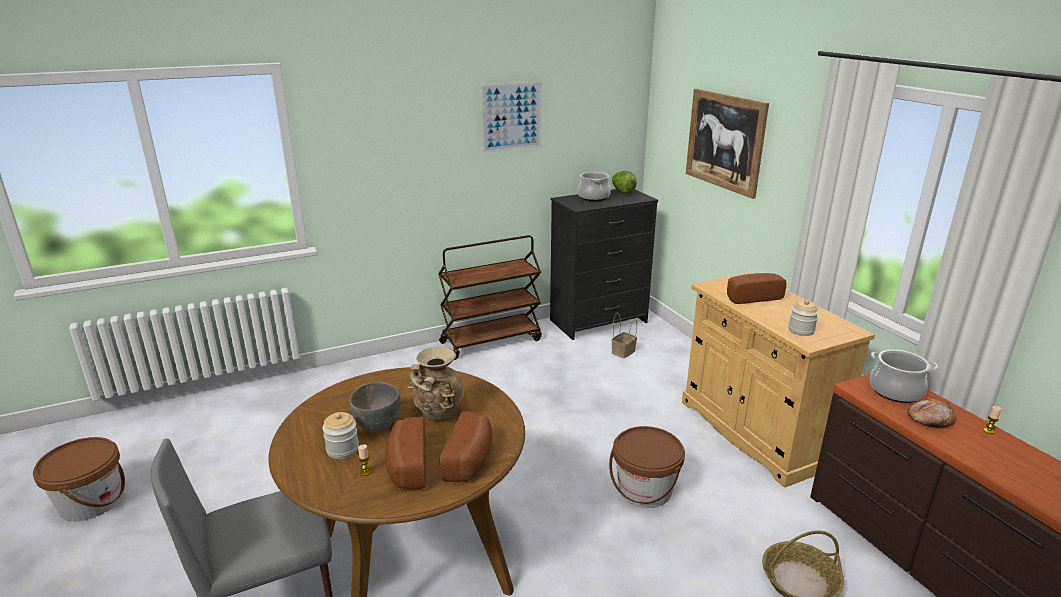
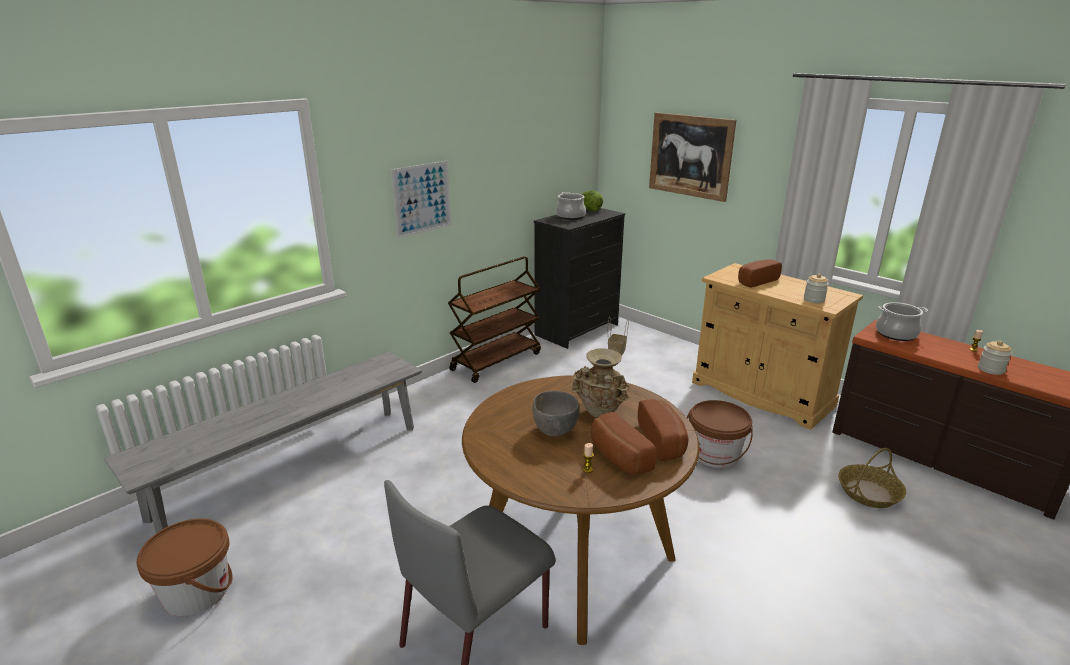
camera: 20 degrees left, 0 degrees up
(238, 411) = (293, 470): none -> grey bench
(342, 449) = (547, 456): jar -> jar (991, 369)
(511, 116) = (502, 146): picture -> picture (422, 198)
(929, 419) = (933, 349): bread -> none

